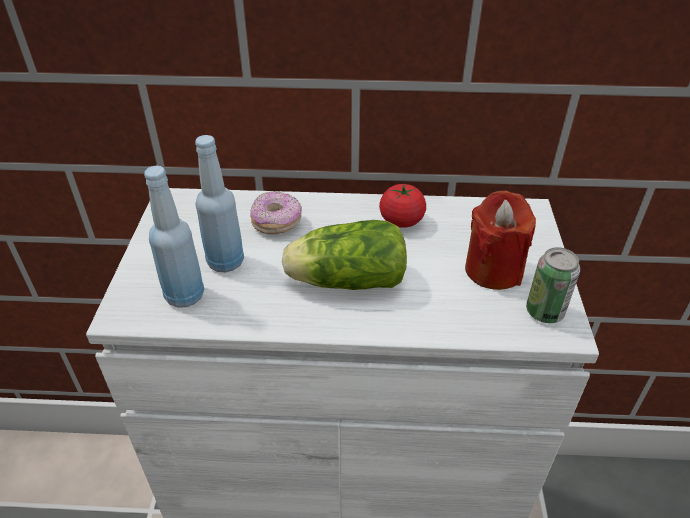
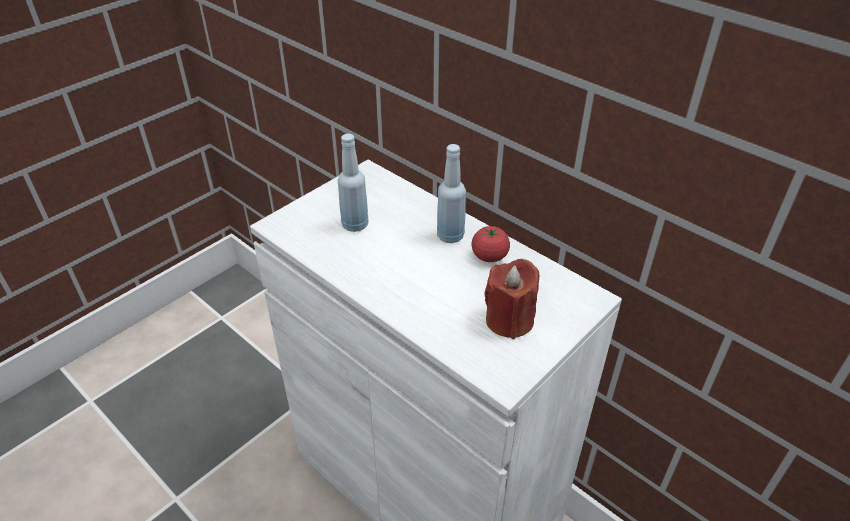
camera: 40 degrees right, 0 degrees up
(185, 296) = (314, 232): blue bottle -> blue bottle (450, 236)
(277, 222) = (410, 216): donut -> none
(344, 281) = (407, 272): lettuce -> none
(544, 312) = (507, 364): can -> none

